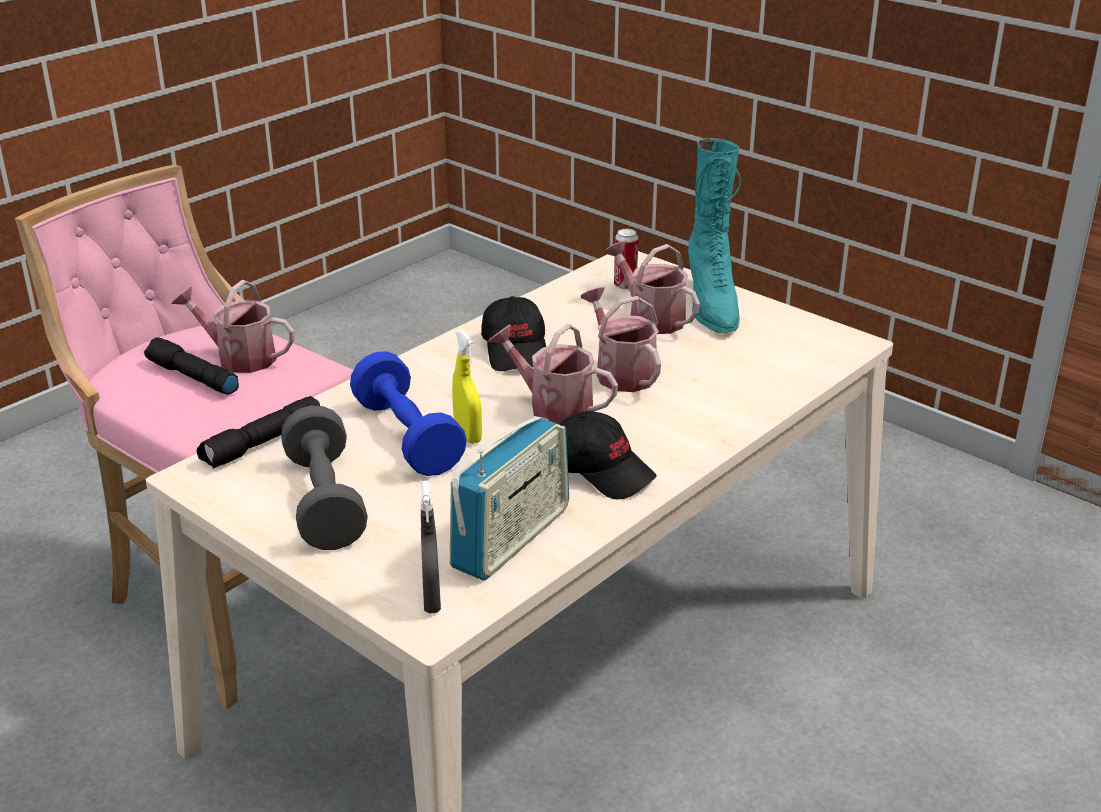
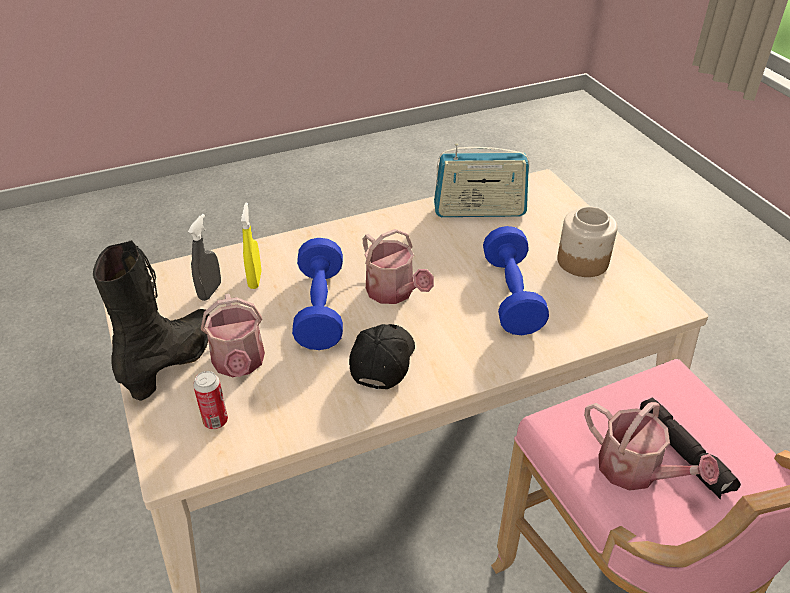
camera: 155 degrees left, 10 degrees up
(262, 444) = (620, 321): black flashlight -> none
(325, 502) = (582, 262): grey dumbbell -> jar
(432, 599) = (536, 193): grey spray bottle -> grey spray bottle (210, 291)
(468, 435) = (468, 286): yellow spray bottle -> yellow spray bottle (255, 280)
(511, 539) = (479, 211): radio -> radio turned 150 degrees counterclockwise
(601, 470) = (400, 236): black cap -> none
(621, 372) = (320, 309): watering can -> blue dumbbell
(711, 305) = (173, 363): turquoise boot -> black boot

